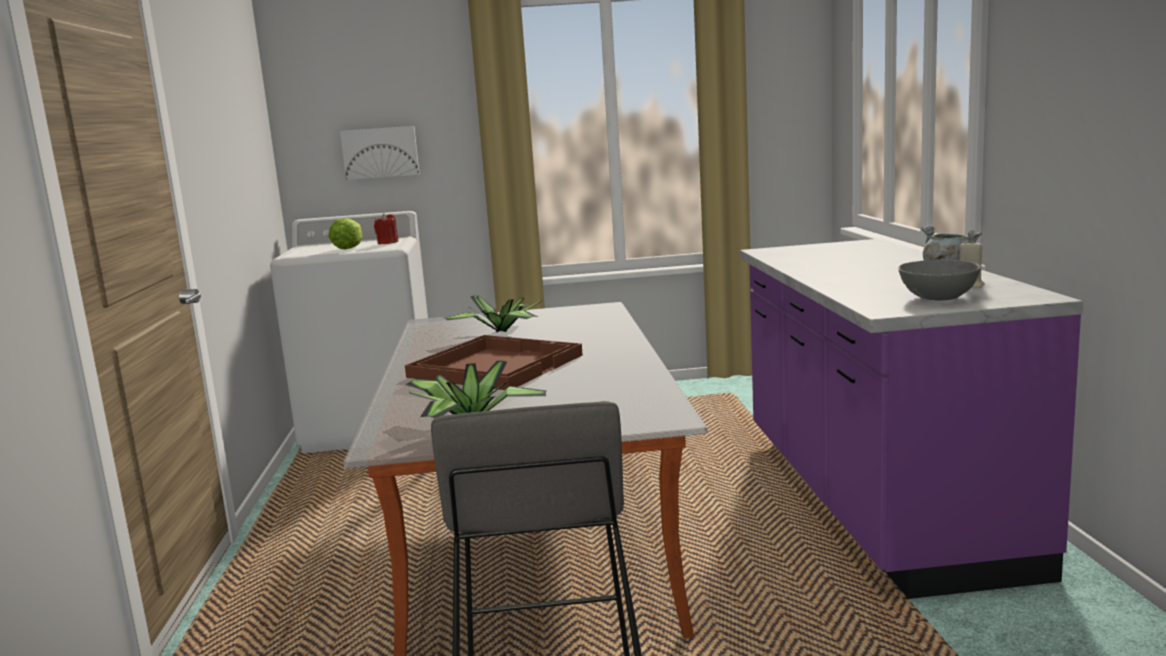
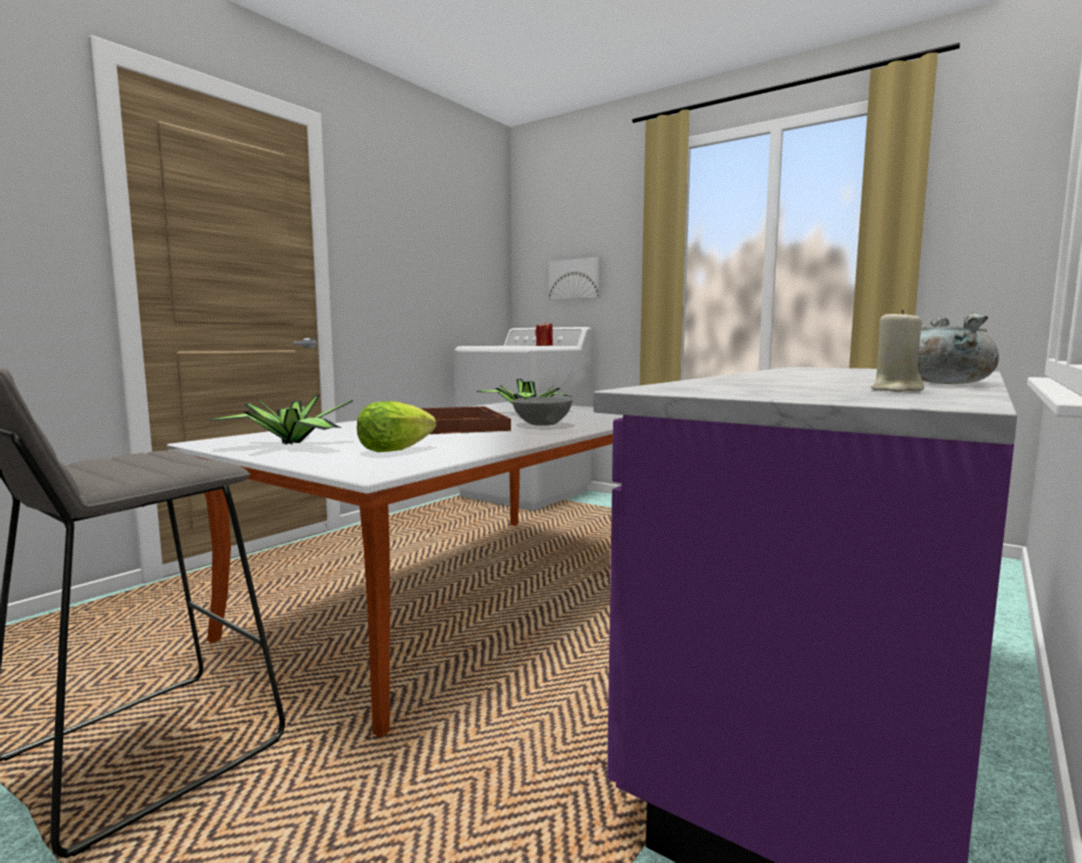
camera: 40 degrees right, 5 degrees down
(348, 248) = (513, 345): lettuce -> lettuce (394, 450)
(938, 297) = (779, 390): grey bowl -> grey bowl (542, 424)

